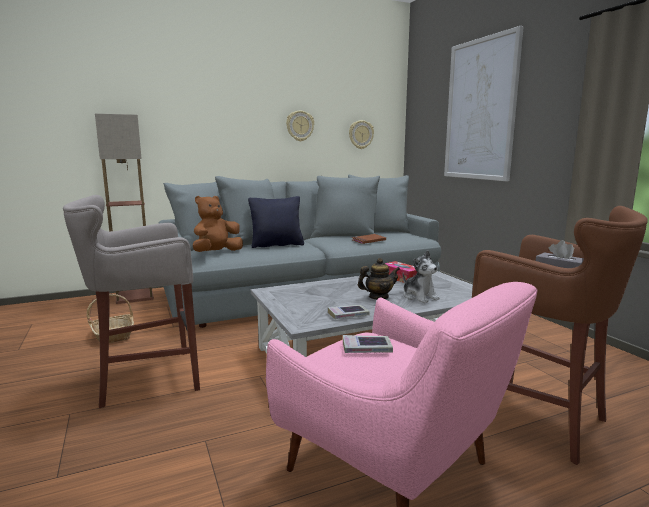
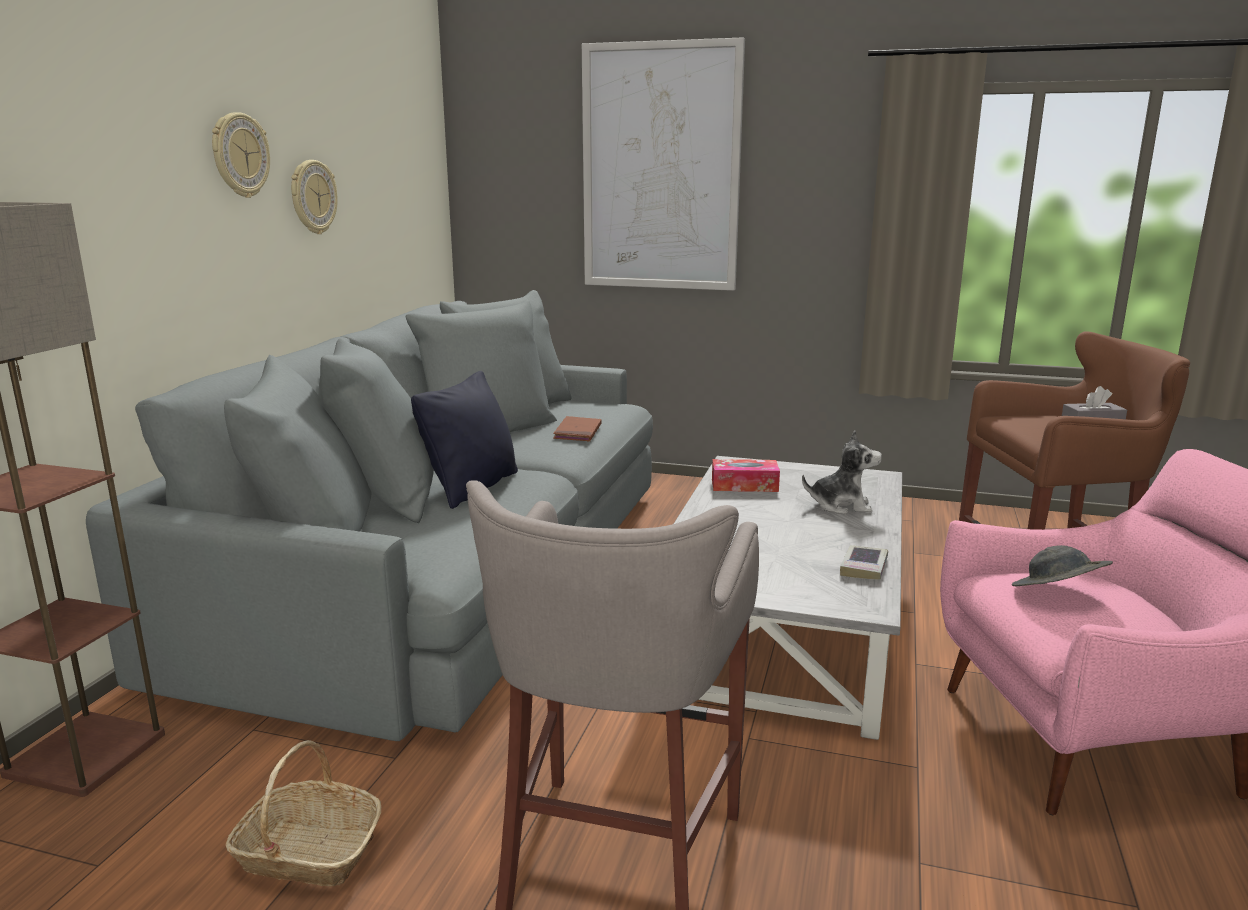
camera: 50 degrees left, 5 degrees up
(217, 253) = (429, 544): brown plush toy -> none
(361, 134) = (399, 208): wall clock -> wall clock (239, 155)
(366, 348) = (1056, 595): book -> grey hat
(378, 297) = (810, 526): teapot -> none

